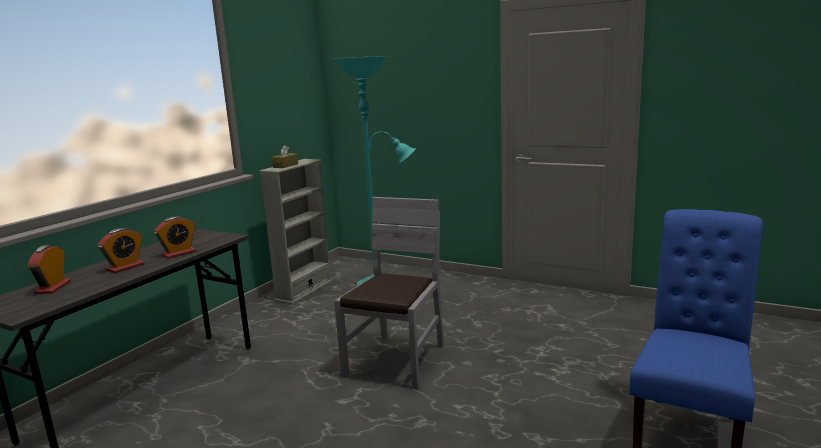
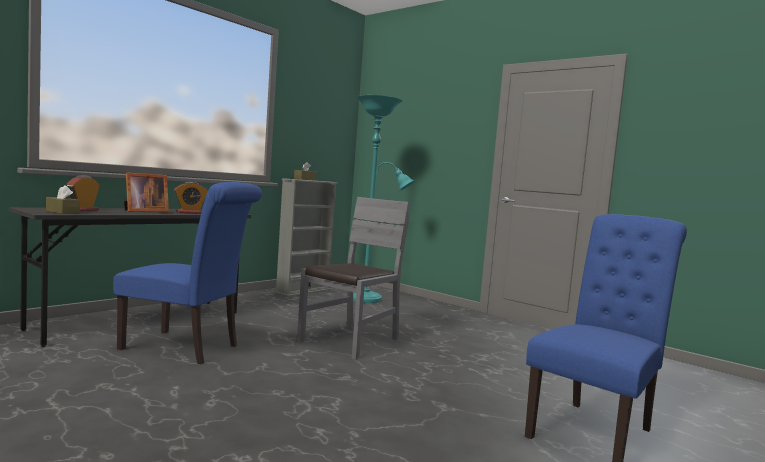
camera: 10 degrees right, 10 degrees down
(37, 305) = (62, 212): none -> brown tissue box
(125, 267) = (144, 211): alarm clock -> picture frame
(227, 421) = (186, 348): none -> blue chair

